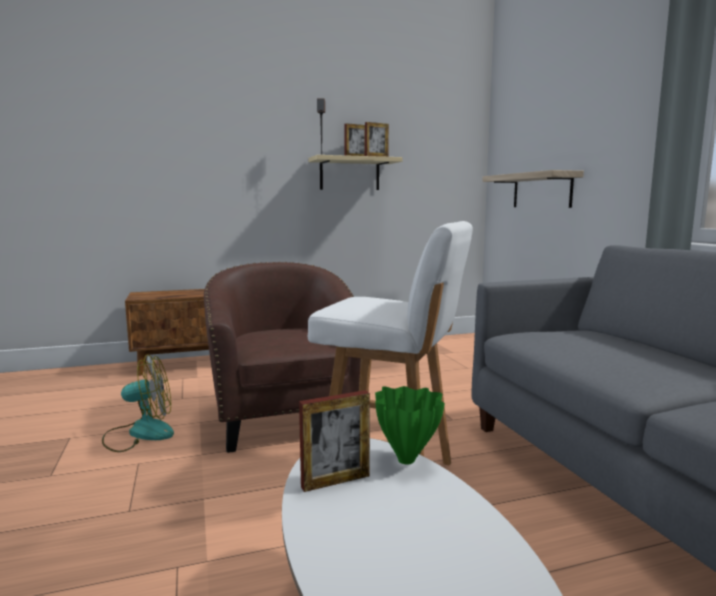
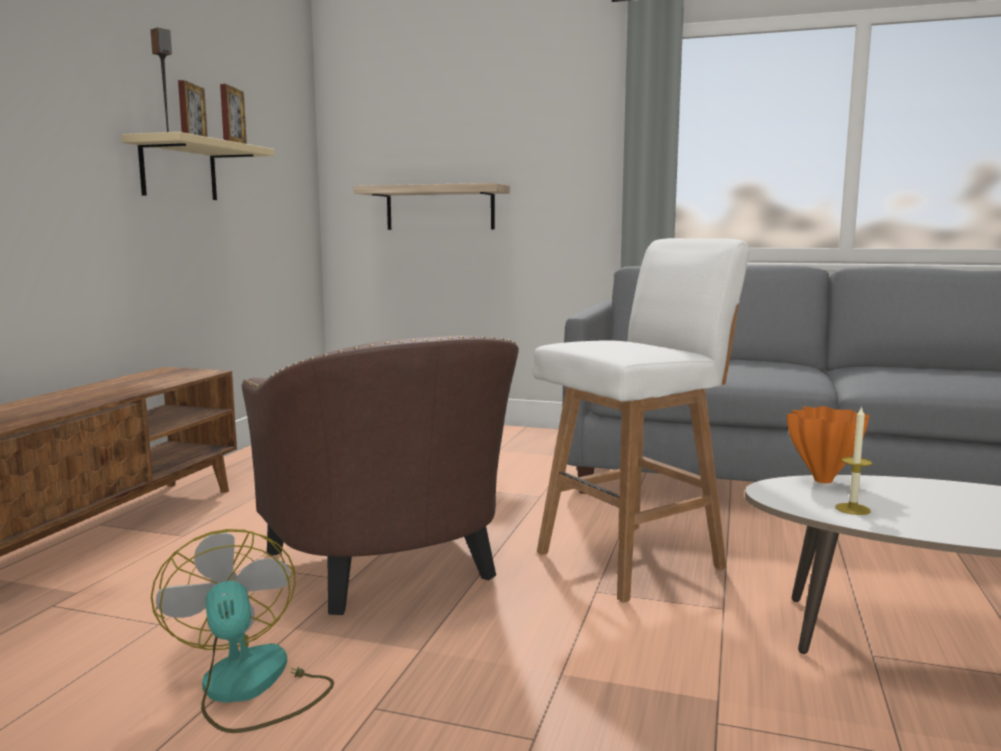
camera: 55 degrees left, 0 degrees up
(140, 433) = (249, 688): fan -> fan turned 45 degrees counterclockwise
(285, 418) = (391, 568): brown armchair -> brown armchair turned 135 degrees counterclockwise
(335, 481) = (852, 509): picture frame -> candle
(407, 461) = (824, 480): green vase -> orange vase

